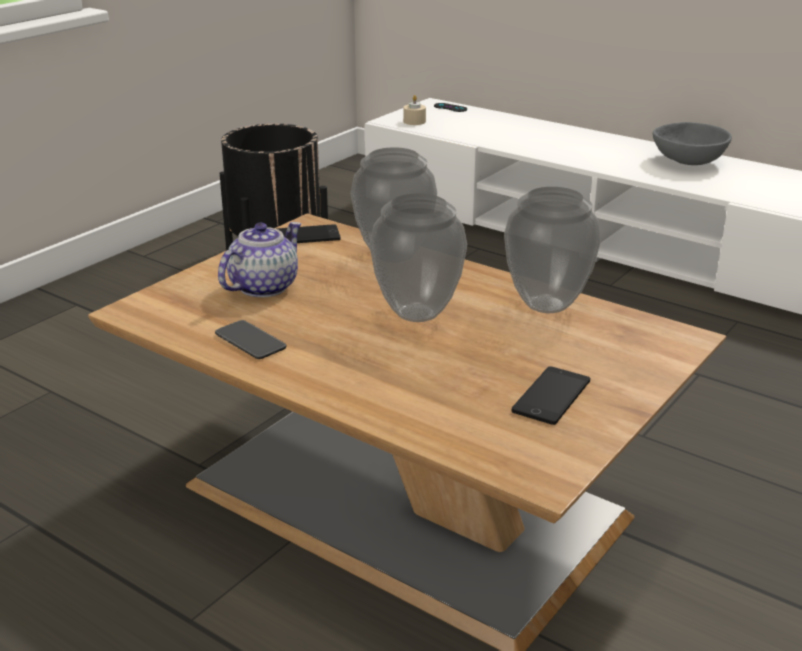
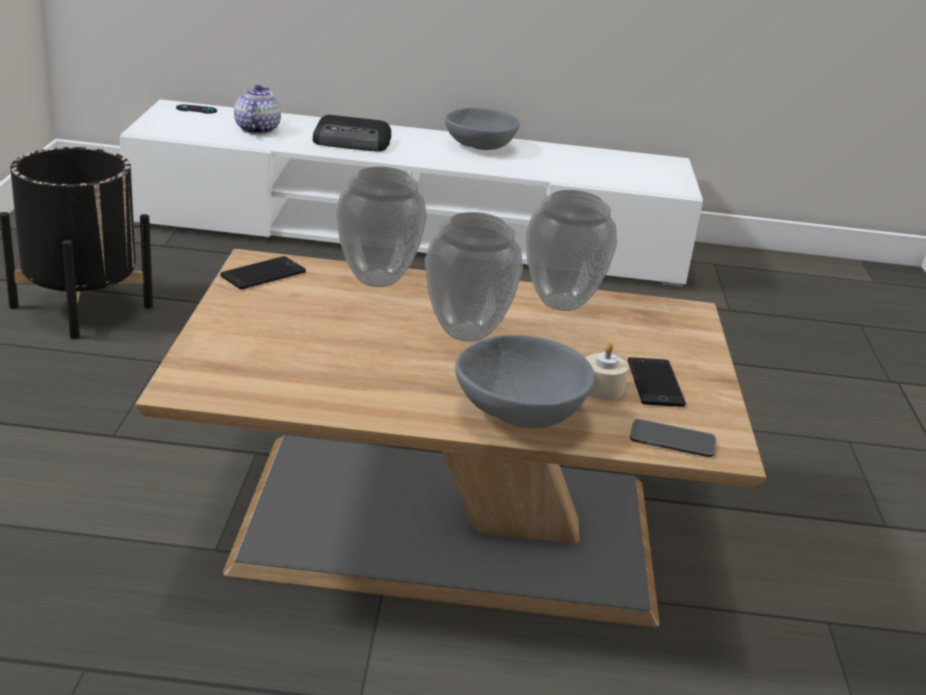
camera: 35 degrees left, 0 degrees up
(250, 341) = (348, 393): phone -> phone (672, 440)
(263, 286) = (290, 335): teapot -> teapot (256, 129)
(375, 391) = (517, 413): none -> grey bowl
(414, 121) = (175, 129): beige candle -> beige candle (602, 388)
(561, 146) = (353, 142): none -> radio

